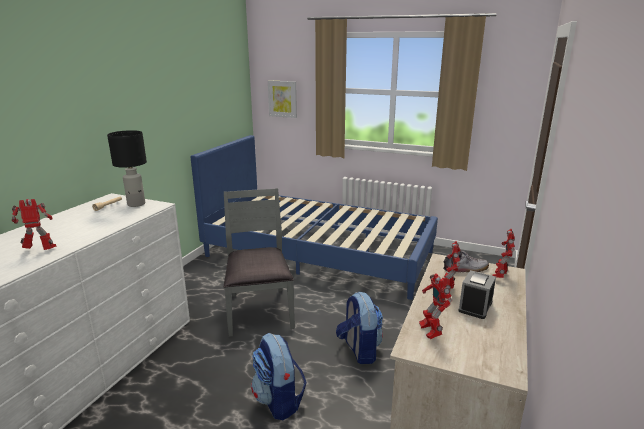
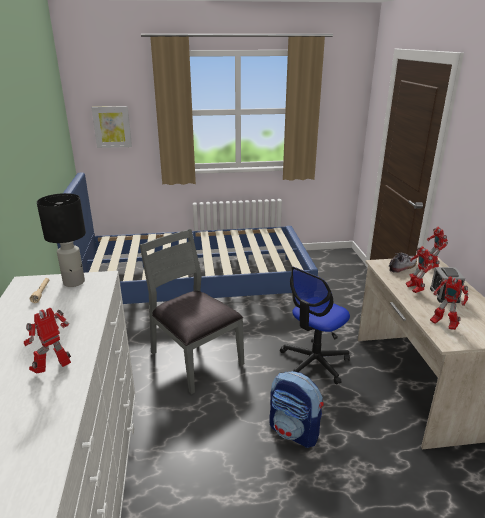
camera: 30 degrees left, 5 degrees up
(359, 350) = (314, 362): backpack -> office chair

